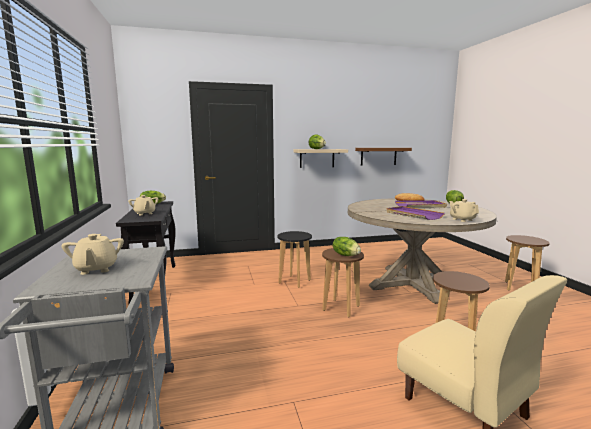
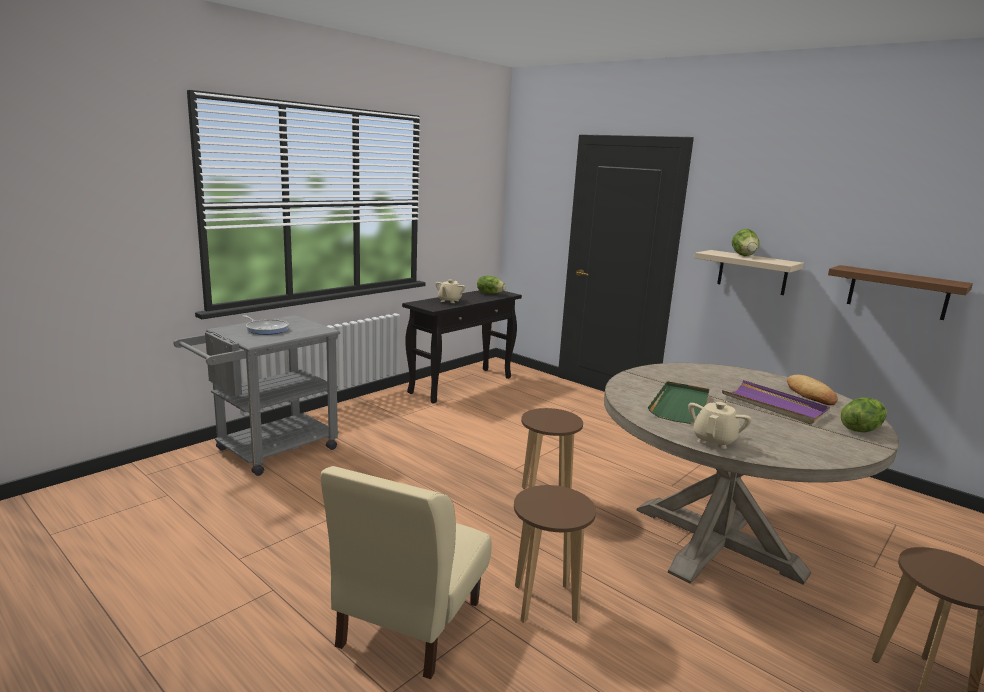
camera: 55 degrees right, 5 degrees up
(96, 269) = (266, 329): beige teapot -> frying pan
(294, 281) = (575, 449): black stool -> none
(346, 255) = (548, 422): lettuce -> none
(413, 215) = (681, 405): purple tray -> green tray

